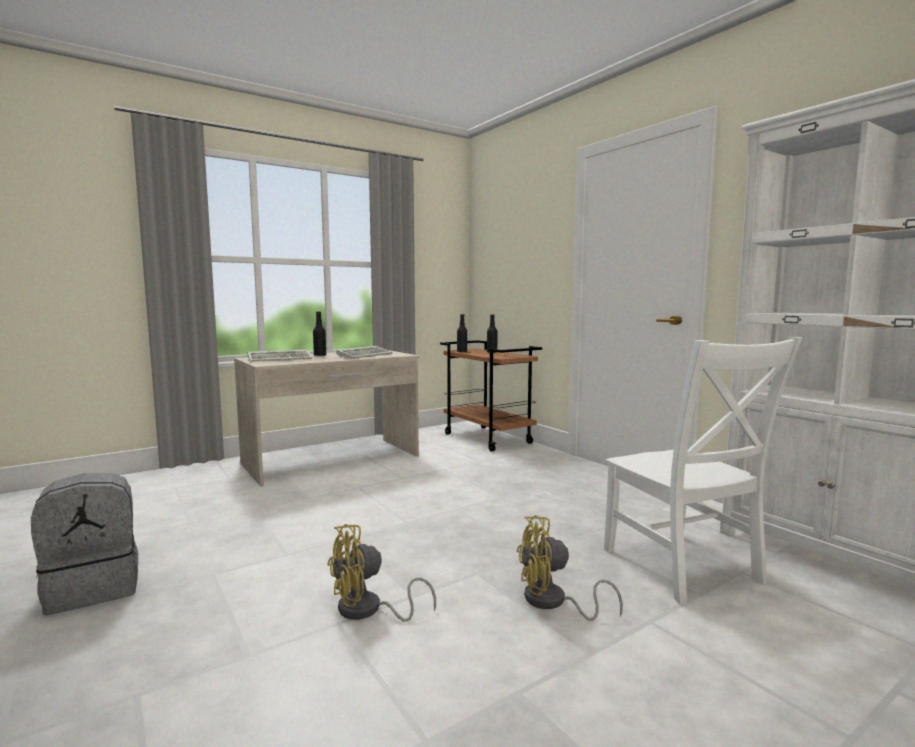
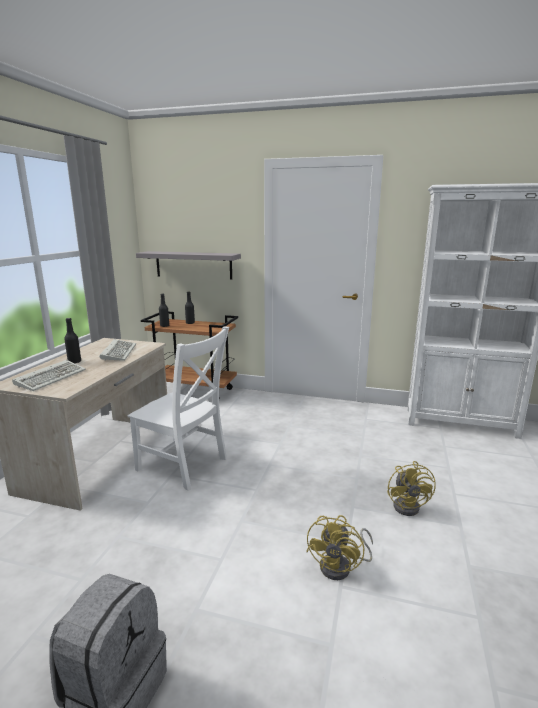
camera: 40 degrees left, 10 degrees up
(508, 286) = (193, 265): none -> grey shelf
(553, 602) = (409, 505): yellow fan -> yellow fan turned 45 degrees counterclockwise
(684, 568) = (425, 455): white chair -> white chair (184, 465)

